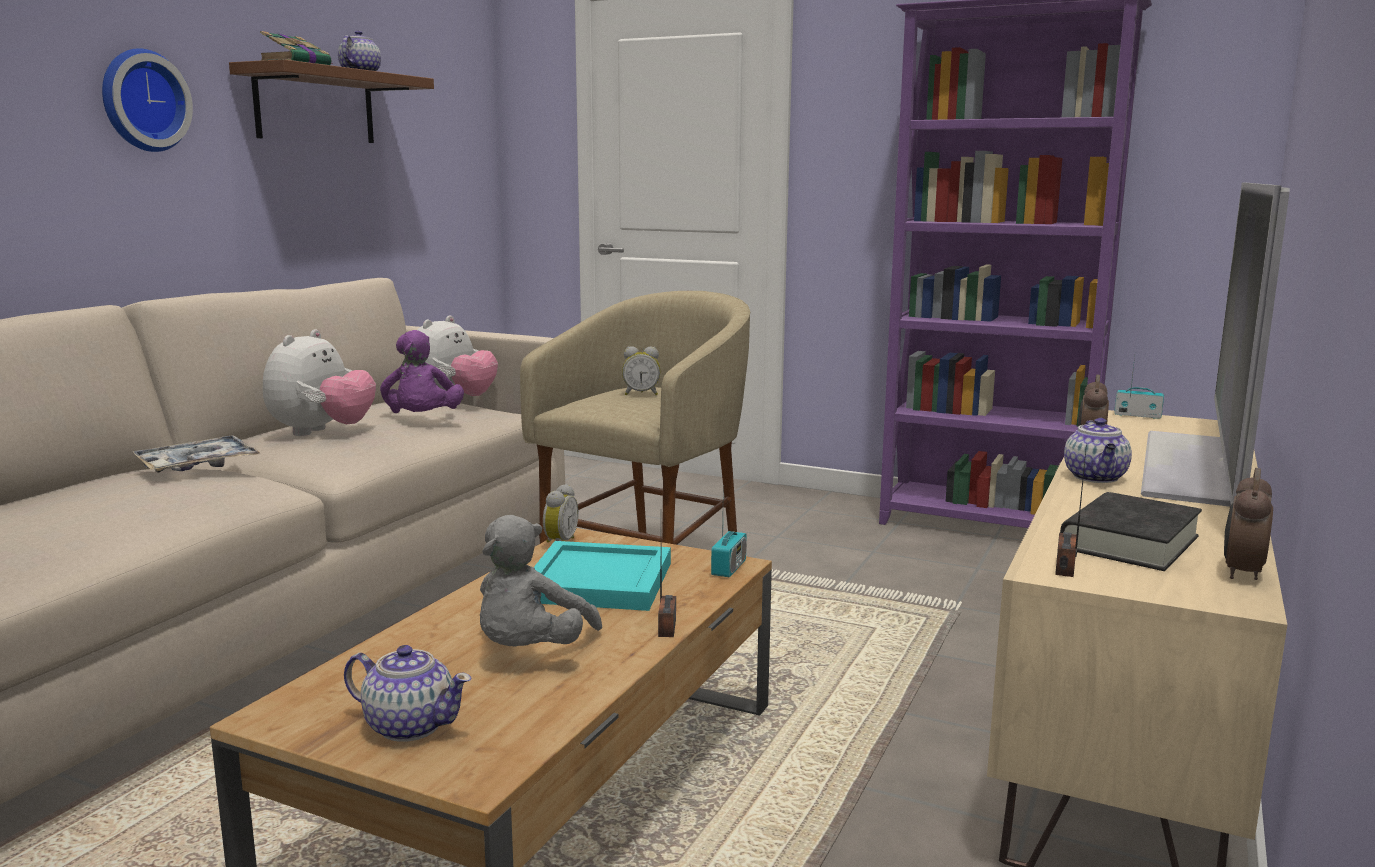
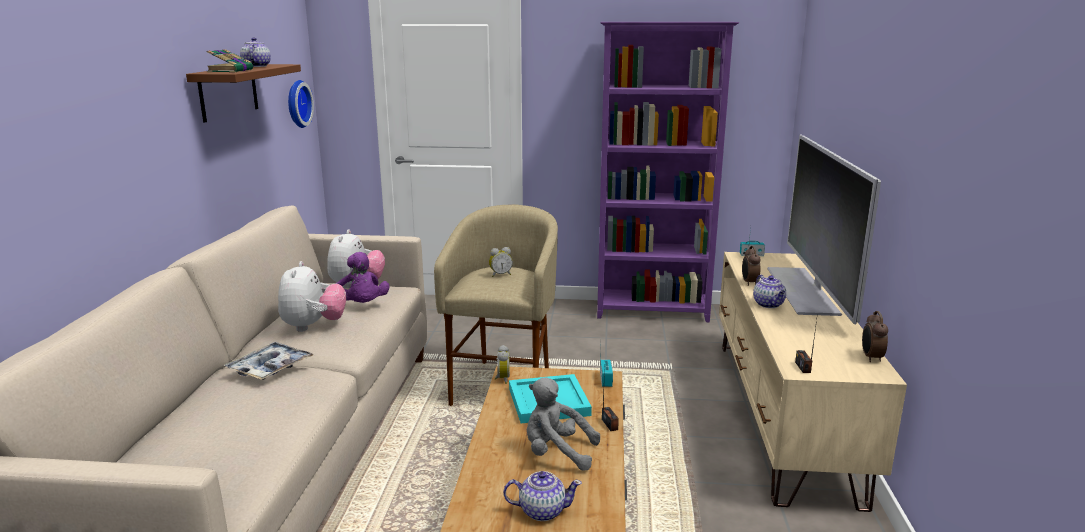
camera: 20 degrees left, 5 degrees up
(141, 101) = (147, 113): wall clock -> wall clock (296, 104)
(530, 651) = (557, 453): grey plush toy -> grey plush toy turned 105 degrees clockwise
(1129, 542) = (815, 346): black book -> none

